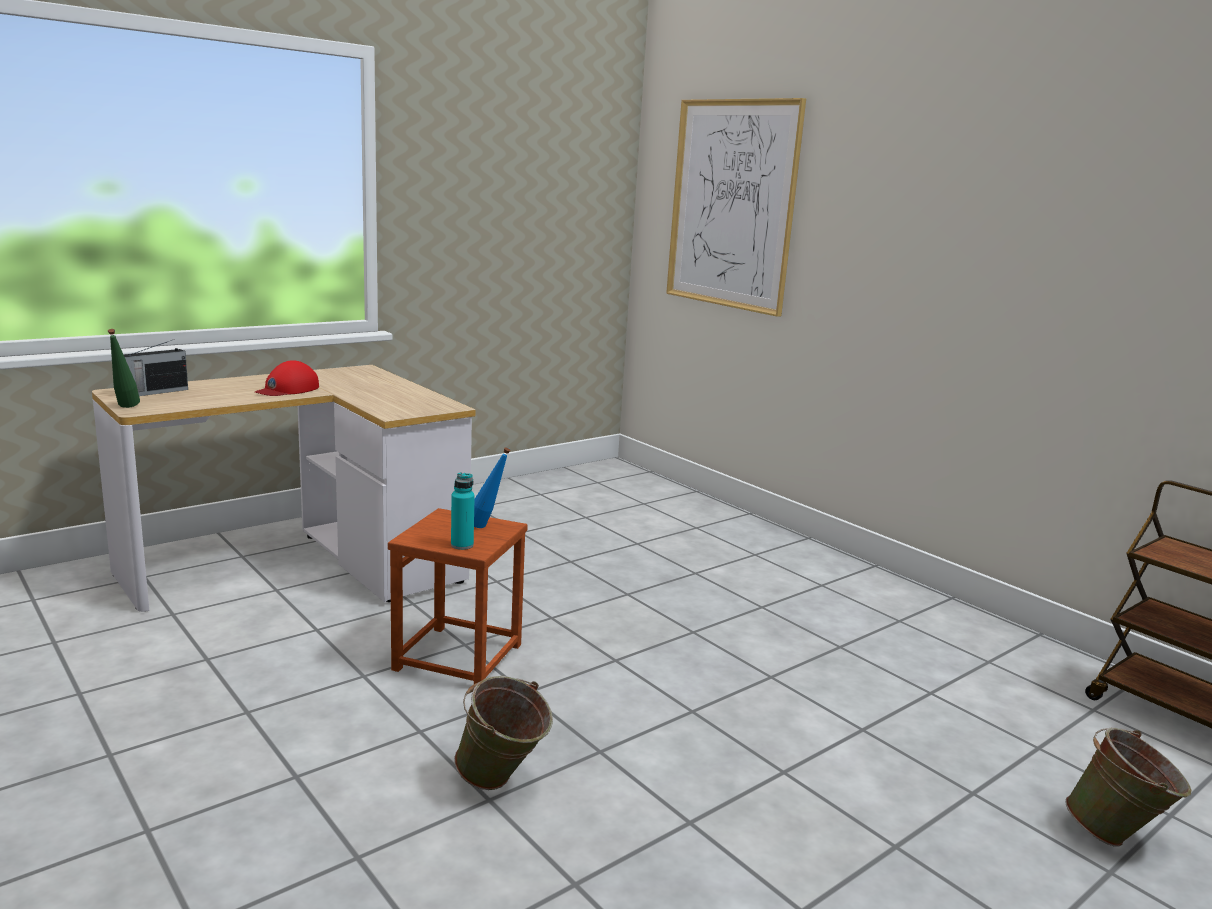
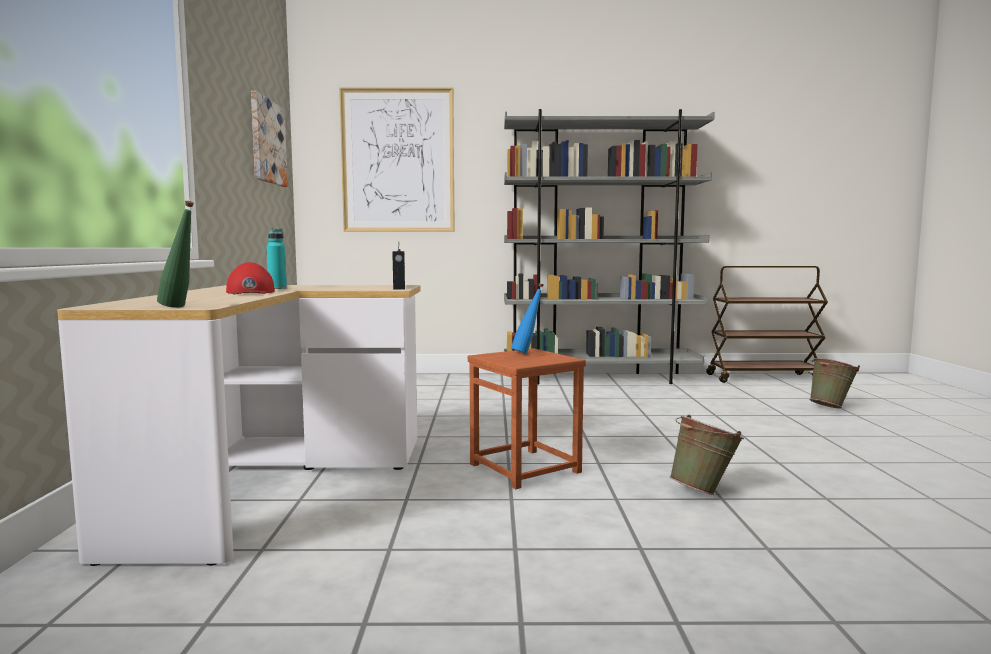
camera: 50 degrees left, 10 degrees down
(154, 392) = (141, 303): radio -> radio (399, 287)
(462, 545) = (551, 359): turquoise bottle -> turquoise bottle (277, 288)
(559, 183) = (267, 142): none -> picture
(911, 600) = (600, 378): none -> grey bookcase

